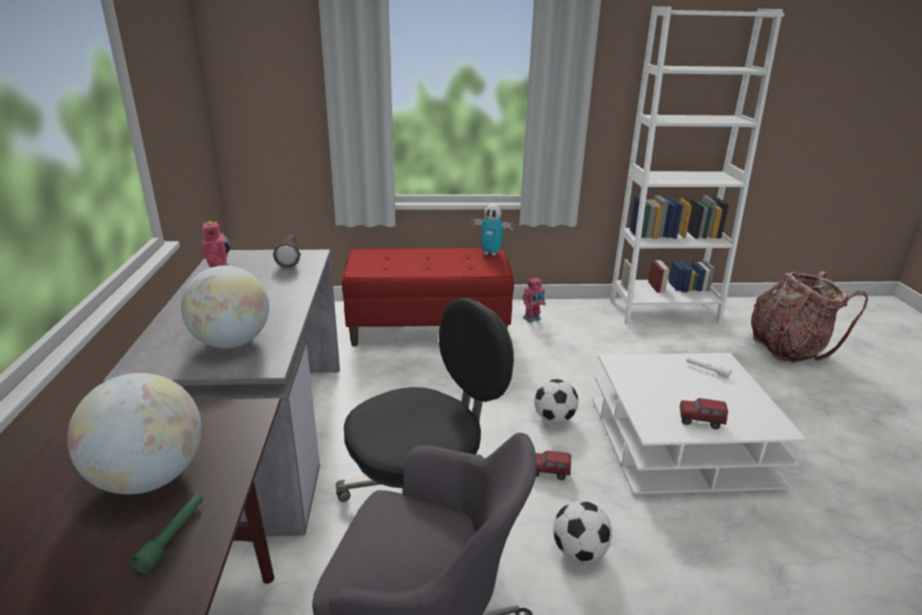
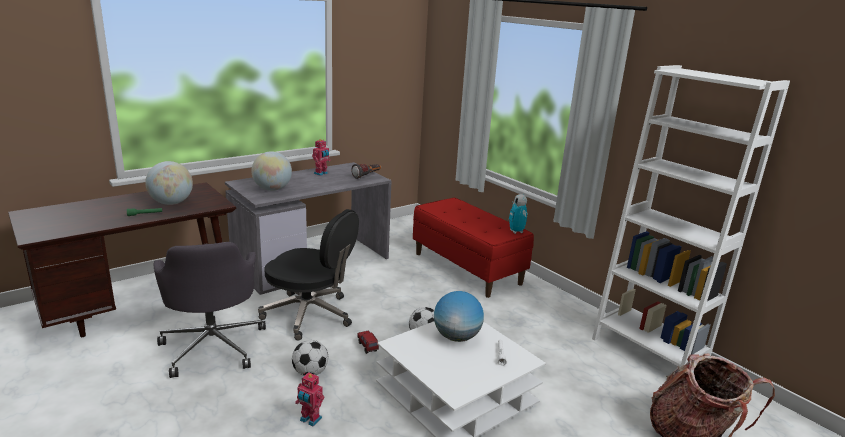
camera: 55 degrees right, 5 degrees down
(532, 319) = (536, 299): toy robot -> toy robot (310, 420)
(658, 382) = (457, 337): none -> globe
(700, 422) = (424, 360): toy truck -> none

